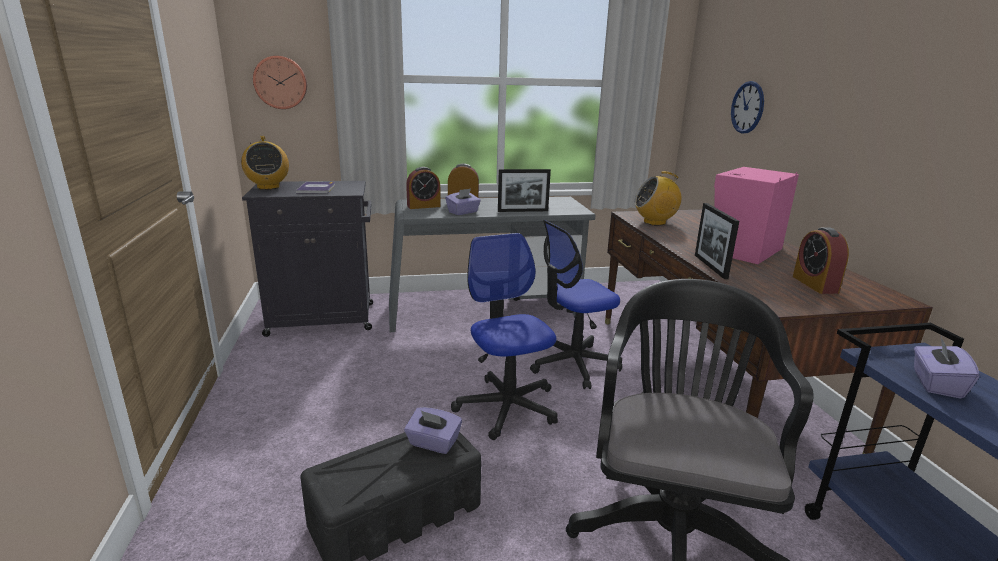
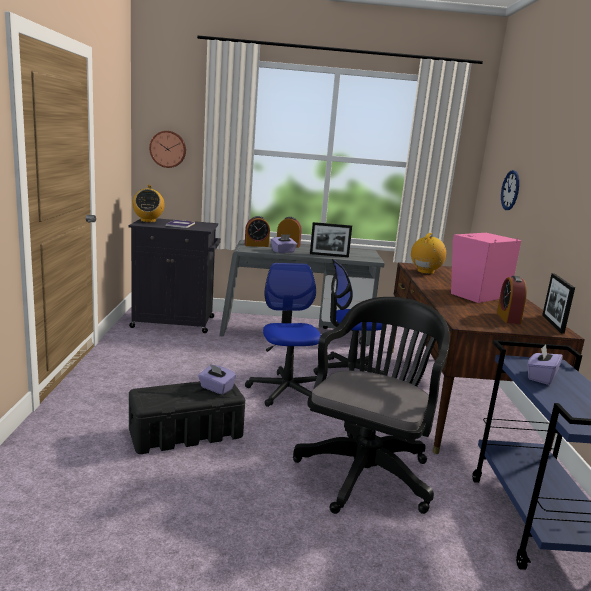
camera: 10 degrees right, 5 degrees down
(655, 222) = (425, 272): radio -> radio turned 120 degrees clockwise
(710, 266) = (439, 300): picture frame -> picture frame (552, 324)

